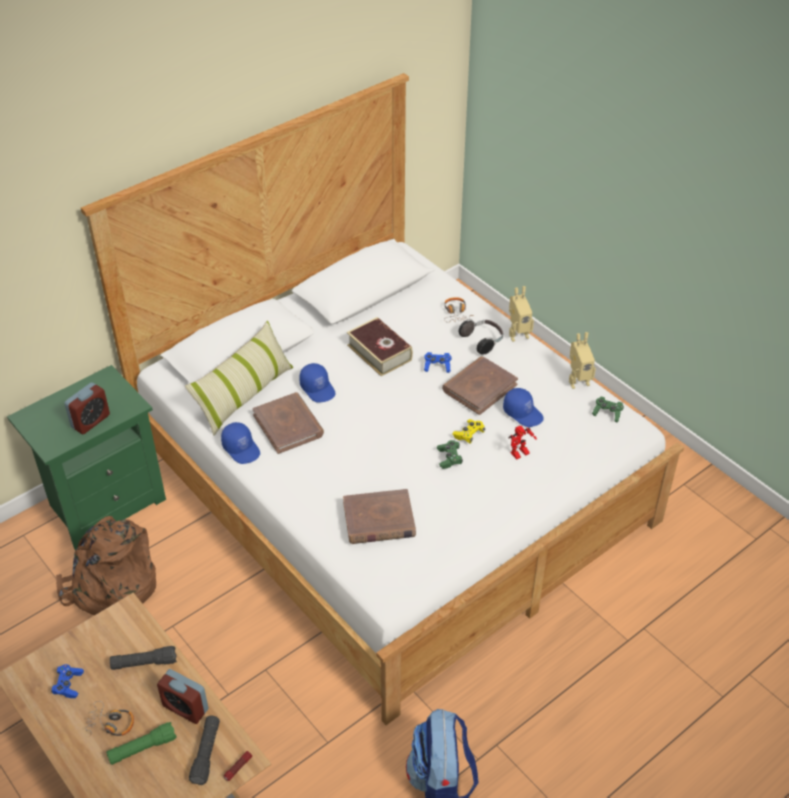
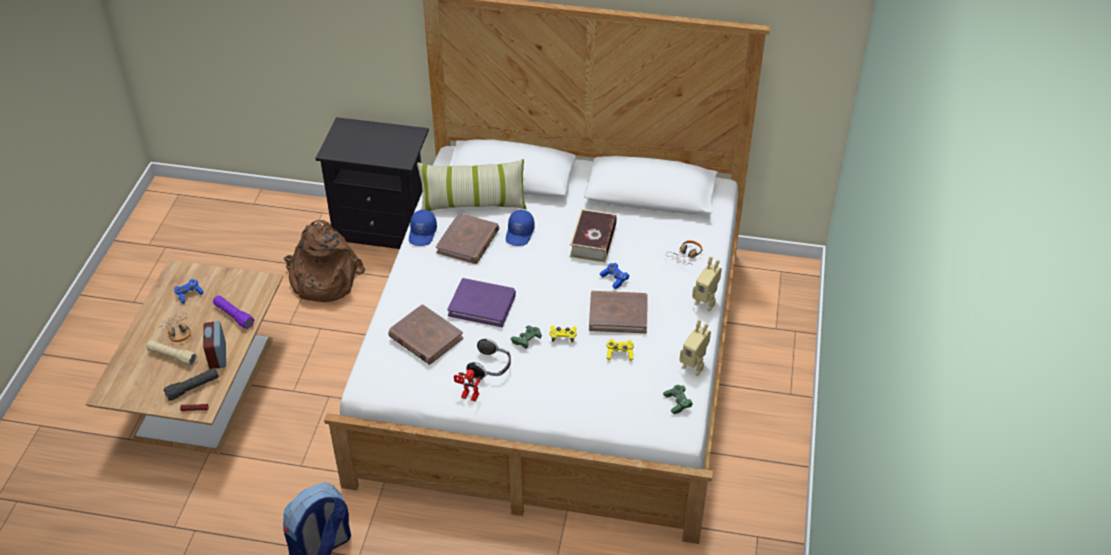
camera: 50 degrees right, 0 degrees up
(90, 421) = (369, 152): alarm clock -> none
(105, 503) = (384, 229): green nightstand -> black nightstand
(142, 748) = (172, 357): green flashlight -> beige flashlight
(144, 663) = (234, 316): black flashlight -> purple flashlight
(379, 460) = (482, 304): none -> purple book
(482, 341) = (673, 287): headphones -> headphones (491, 367)
(520, 455) = (573, 377): toy robot -> toy robot (468, 397)
(523, 413) = (619, 353): blue cap -> yellow game controller

